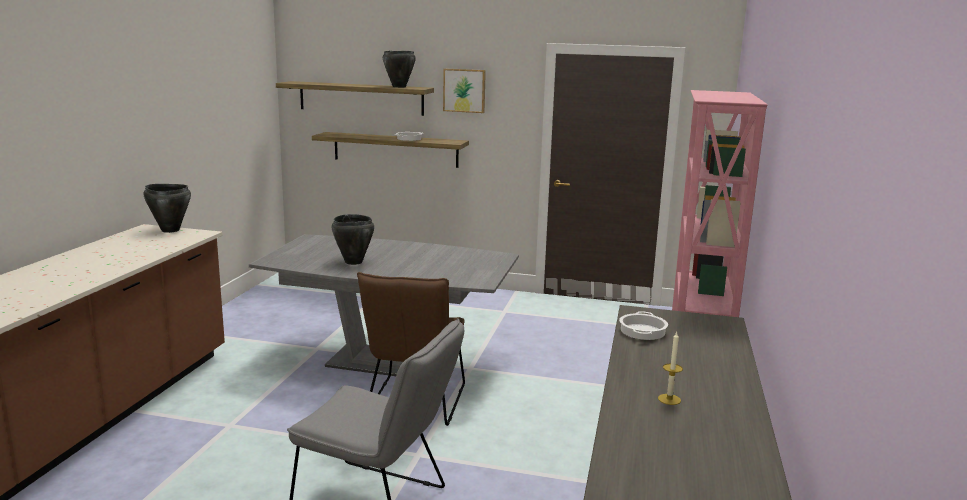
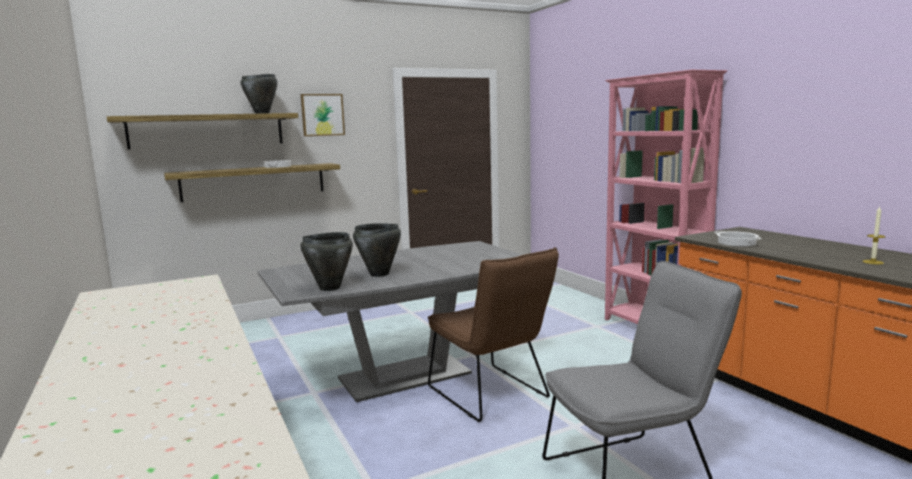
camera: 40 degrees left, 5 degrees down
(170, 230) = (146, 287): black cooking pot -> black cooking pot (329, 288)

